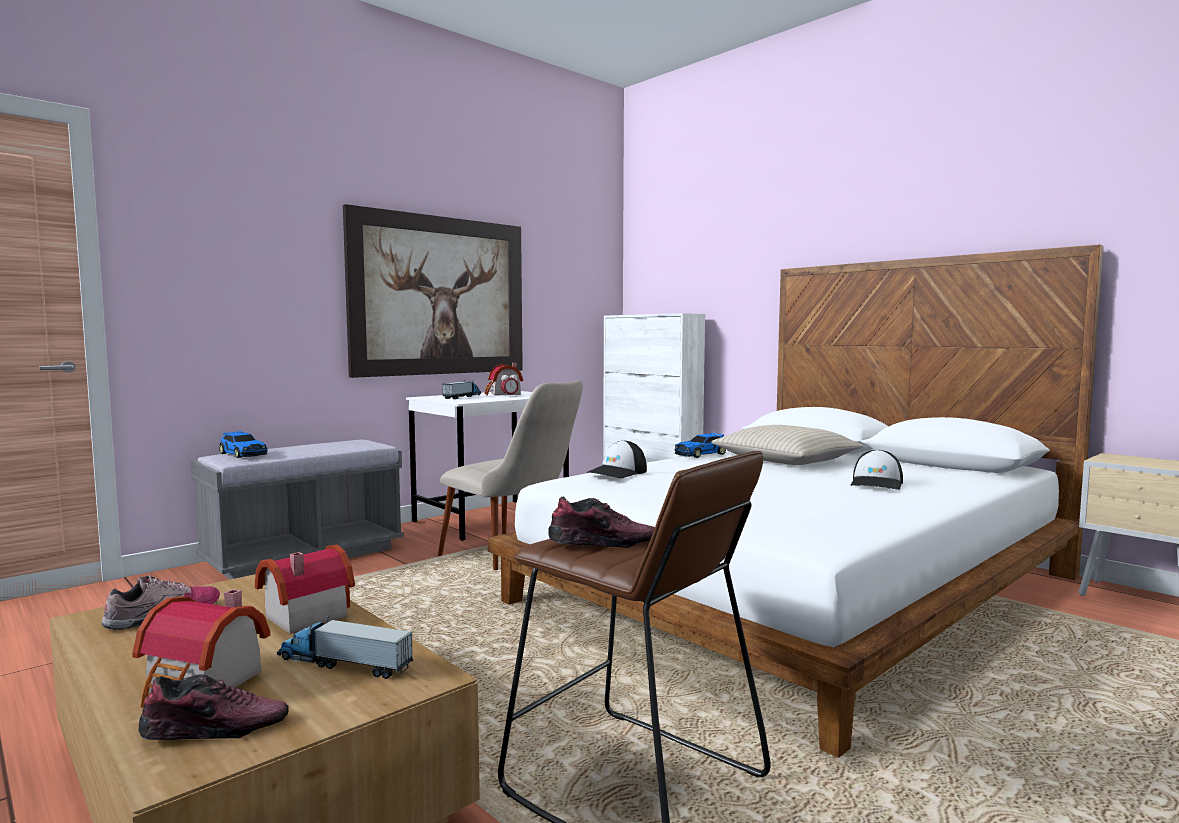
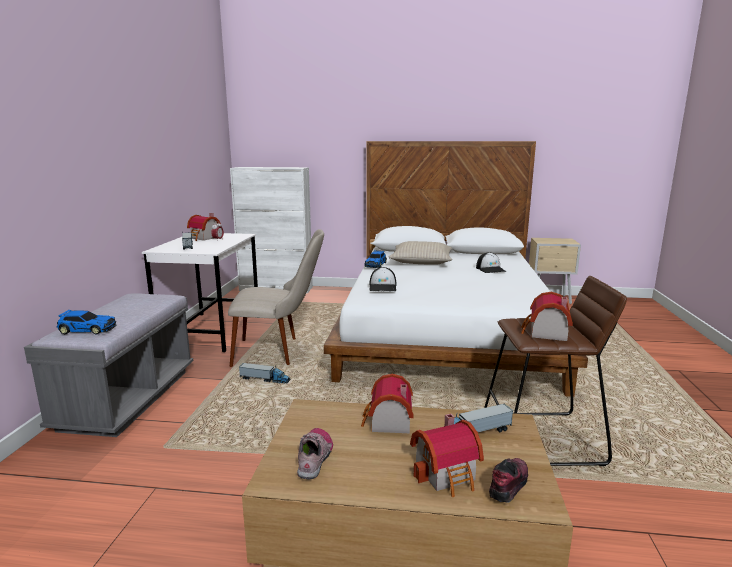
camera: 40 degrees left, 10 degrees up
(440, 296) = (148, 164): picture -> none
(442, 577) = (265, 379): none -> toy truck
(601, 543) = (545, 333): shoe -> toy house

